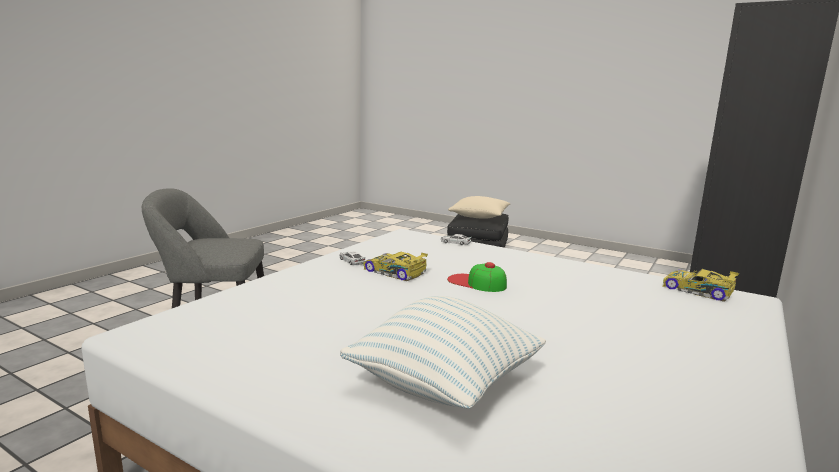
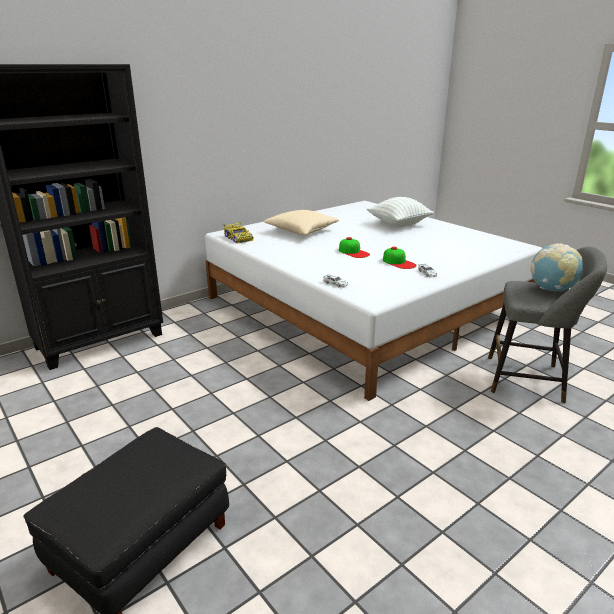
camera: 160 degrees left, 10 degrees up
(201, 246) = (551, 289): none -> globe
(395, 272) = (399, 262): toy car -> cap
(479, 217) = (146, 462): beige pillow -> beige pillow (301, 231)

